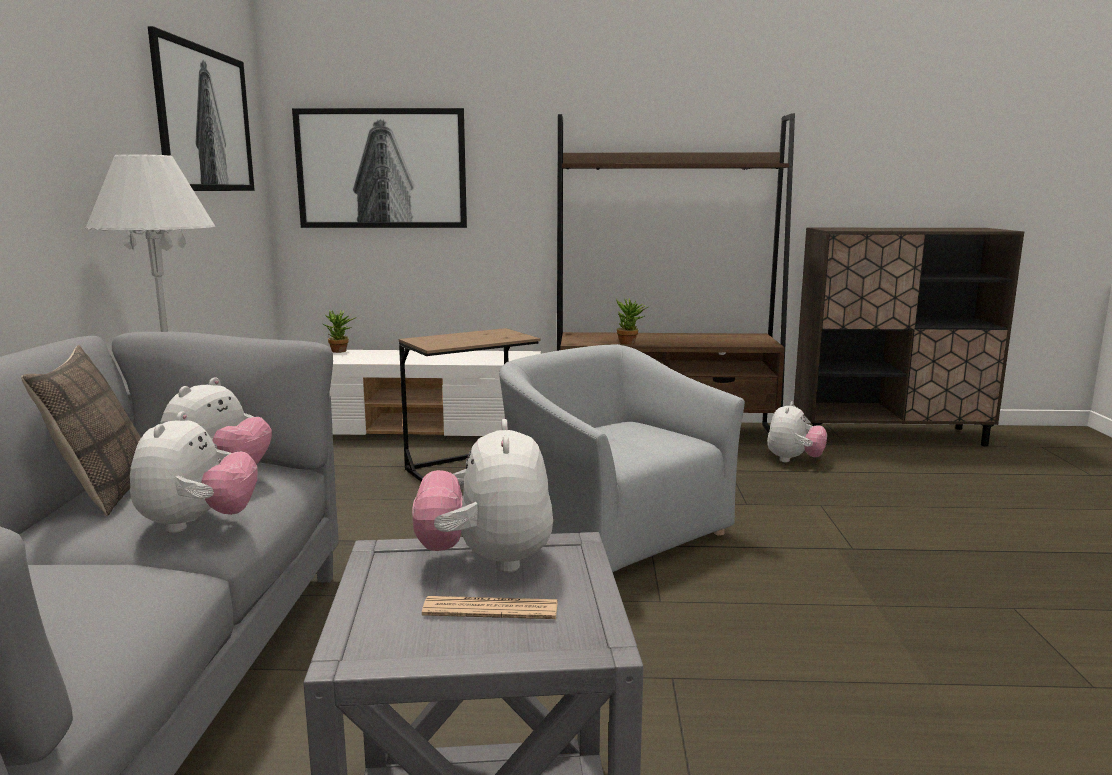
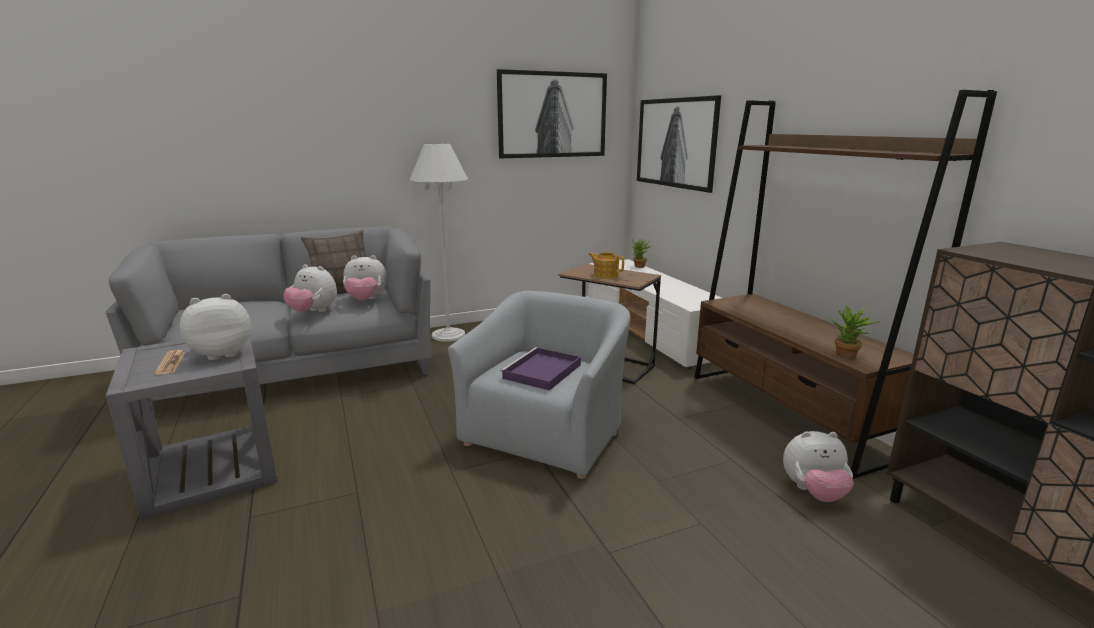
camera: 65 degrees right, 5 degrees up
(198, 524) = (313, 312): plush toy -> plush toy turned 45 degrees clockwise
(473, 339) = (605, 275): none -> teapot
(630, 343) = (751, 317): potted plant -> potted plant (848, 357)
(636, 439) = (541, 372): none -> purple tray

